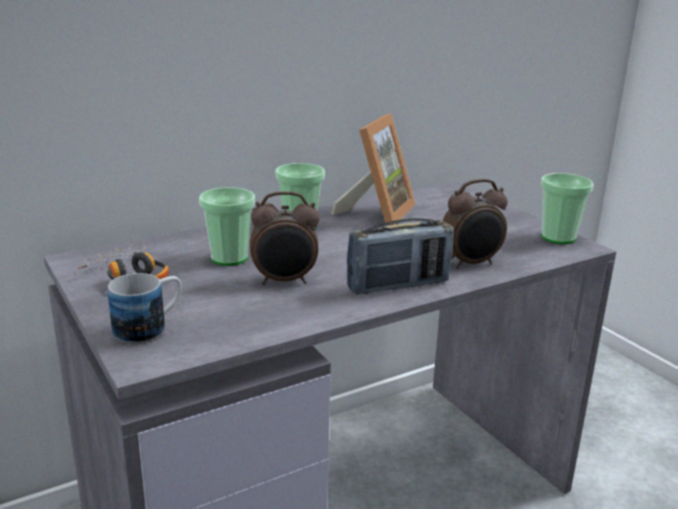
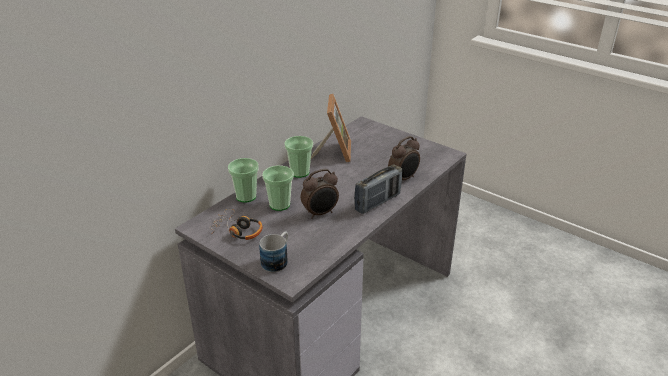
camera: 20 degrees left, 10 degrees up
(558, 237) = (435, 150): cup -> cup (246, 196)

